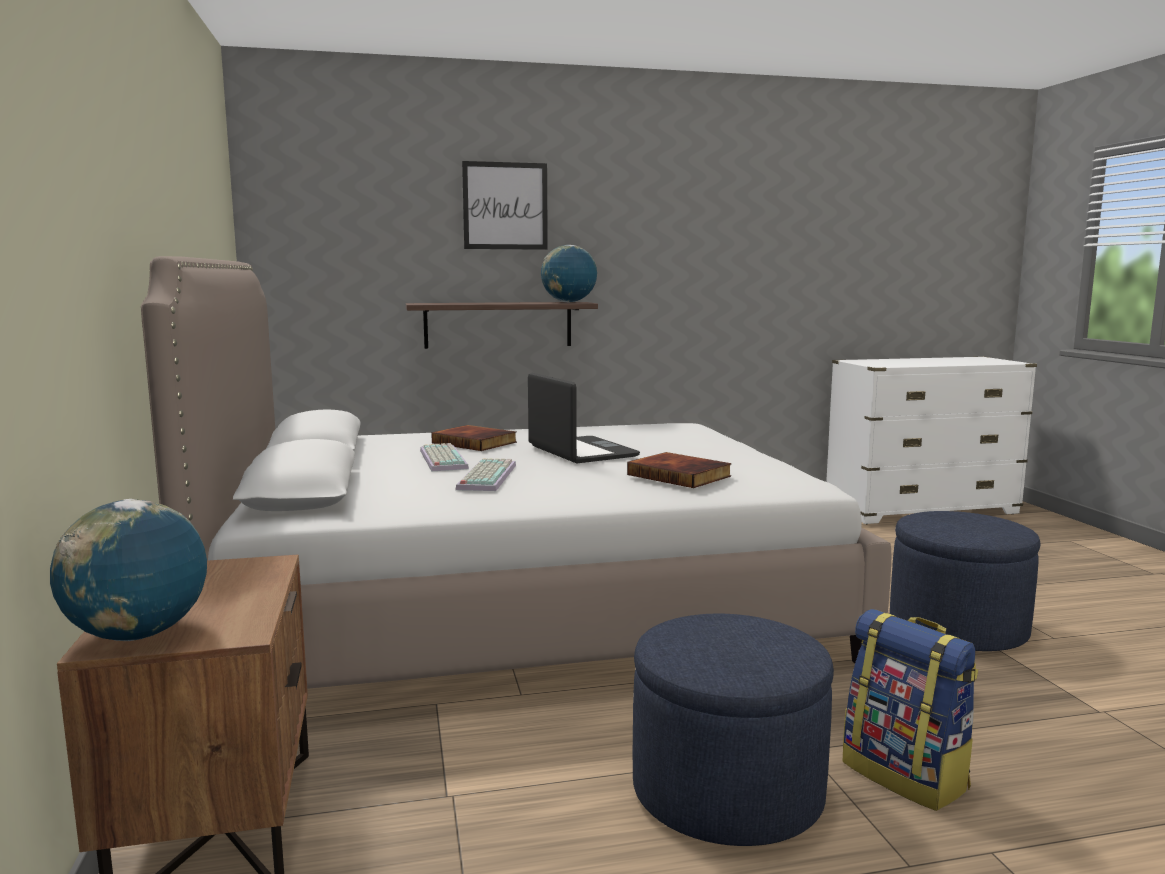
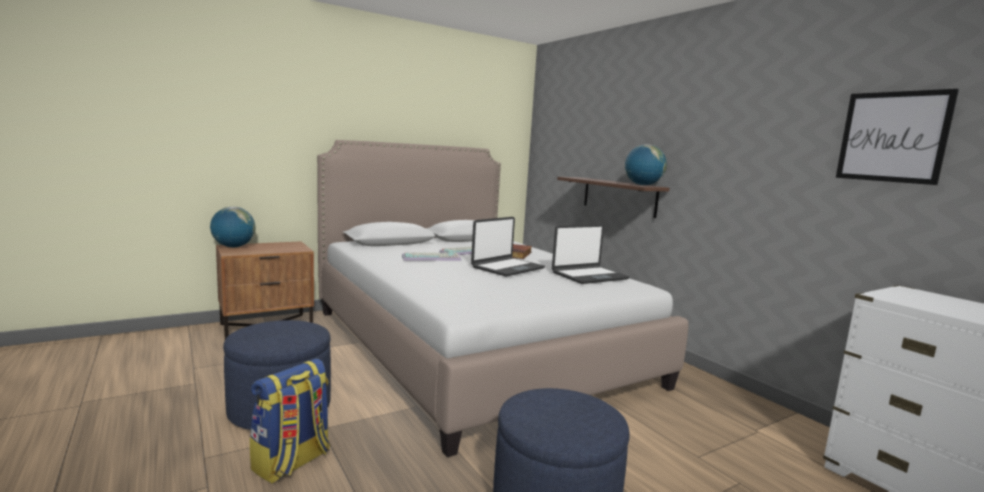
camera: 70 degrees right, 0 degrees up
(505, 206) = (632, 118): picture -> picture (892, 137)
(633, 432) = (589, 276): none -> laptop
(680, 475) = (454, 282): book -> none

